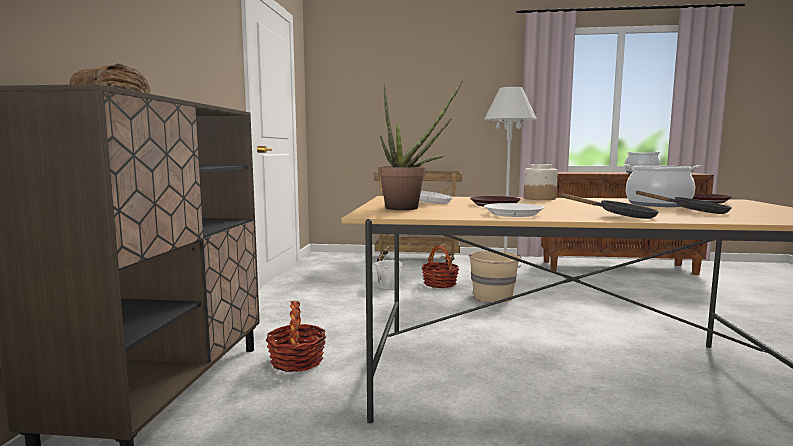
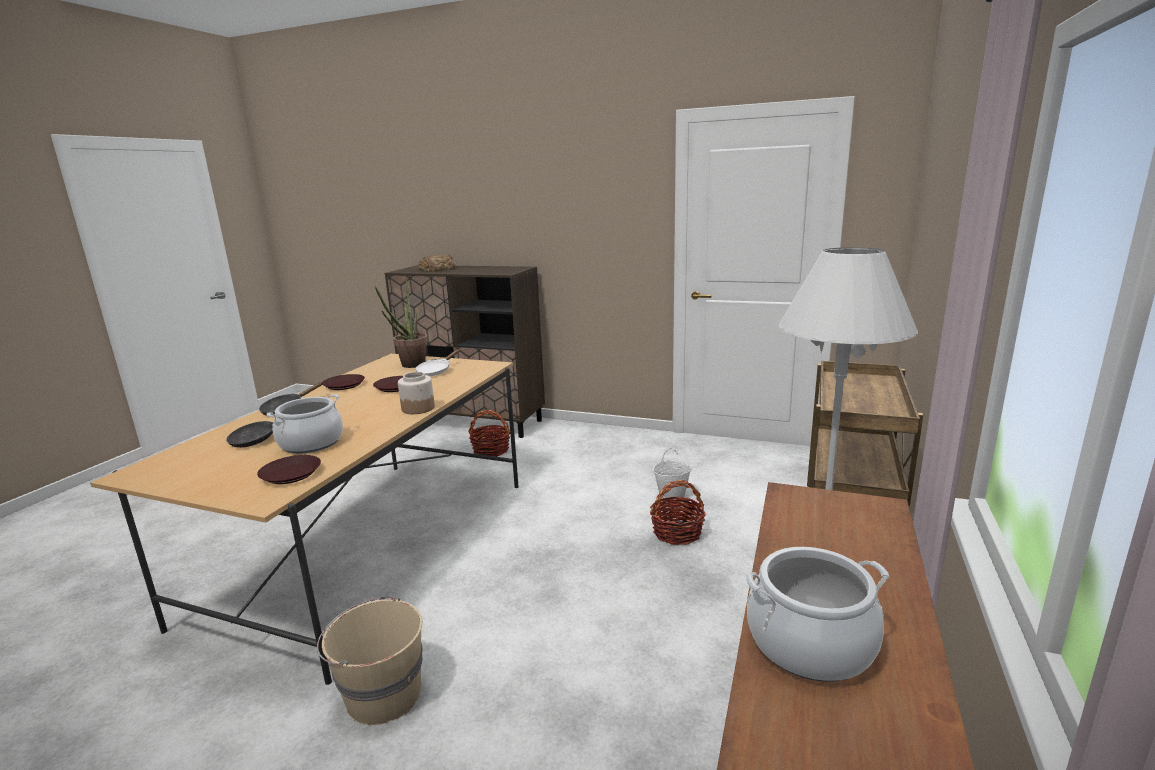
camera: 105 degrees right, 10 degrees up
(493, 297) = (601, 563): beige bucket -> beige bucket (382, 695)
(512, 214) = (344, 385): white plate -> brown plate

